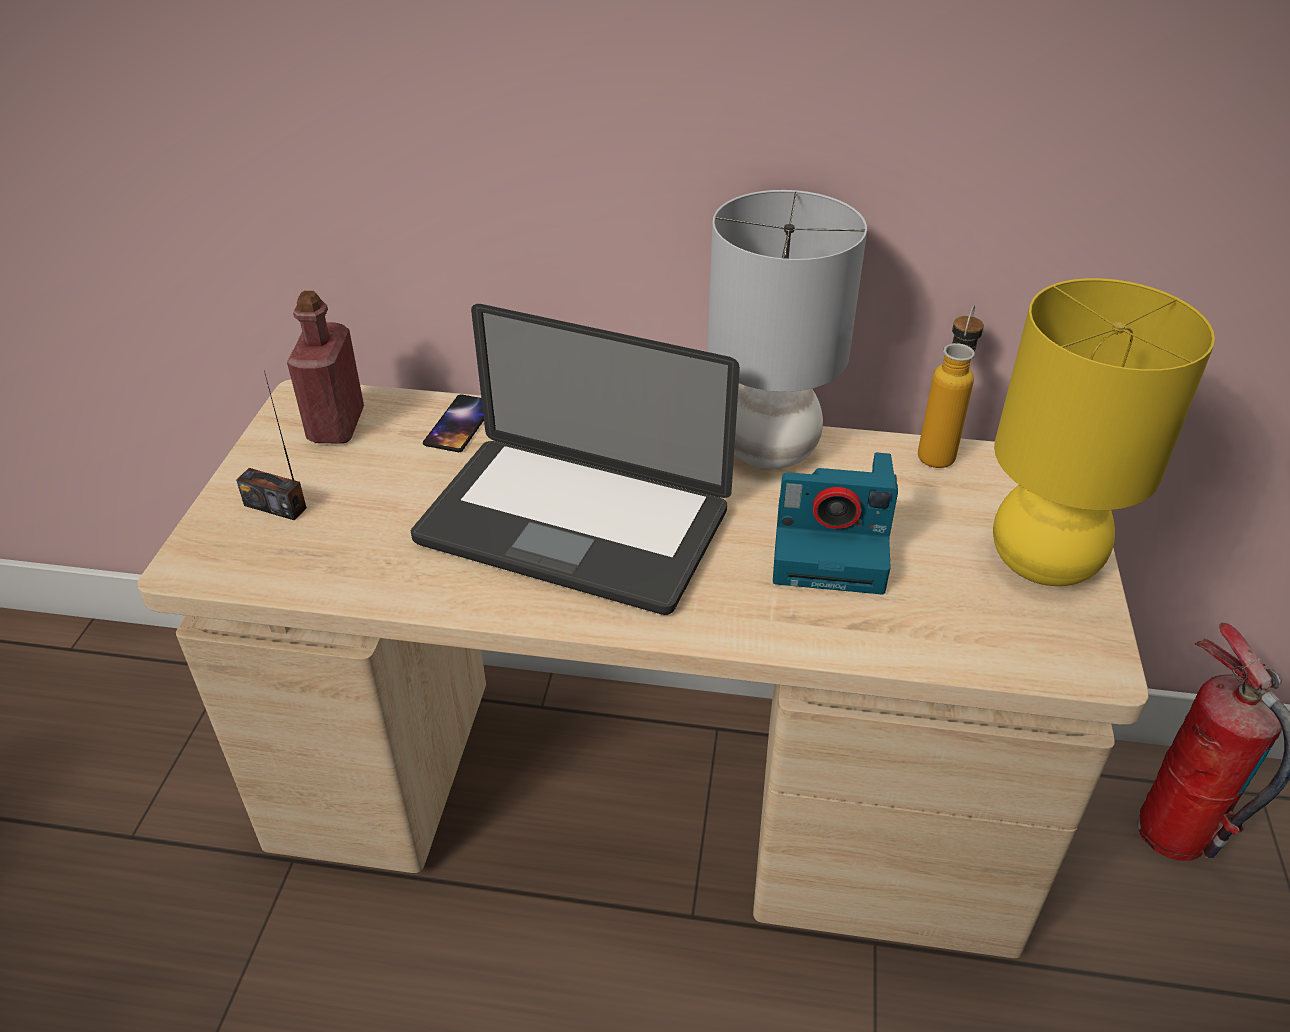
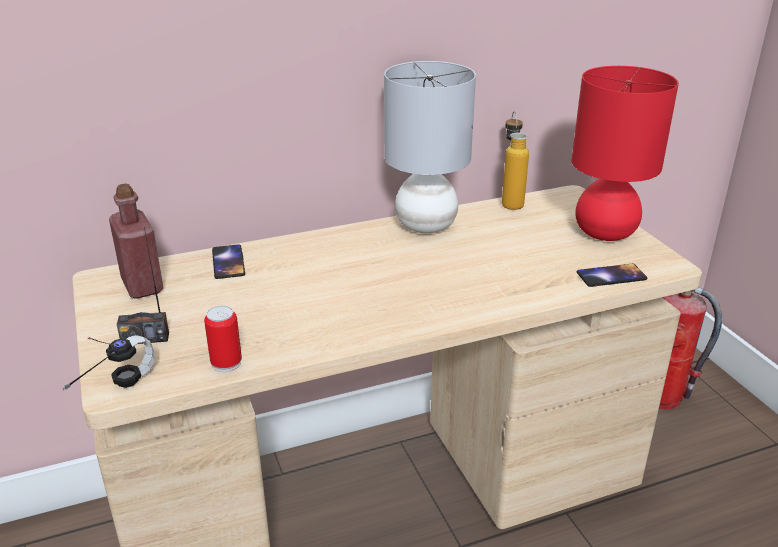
camera: 30 degrees left, 10 degrees down
(181, 560) = (106, 387): none -> headphones
(328, 580) = (226, 363): none -> can
(573, 526) = (354, 289): laptop -> none
(833, 547) = (503, 256): camera -> none
(973, 648) = (611, 276): none -> phone
(1043, 561) = (604, 232): yellow table lamp -> red table lamp

